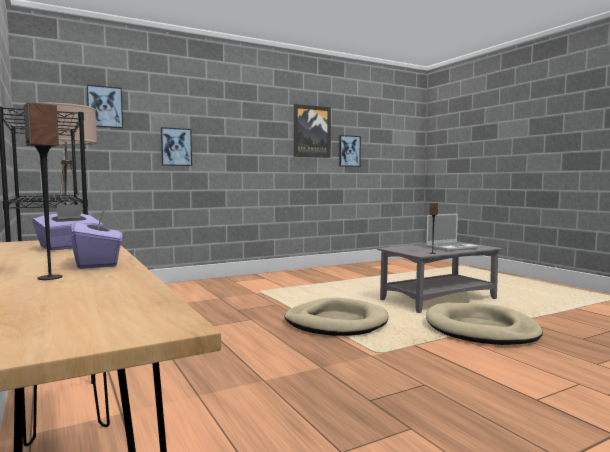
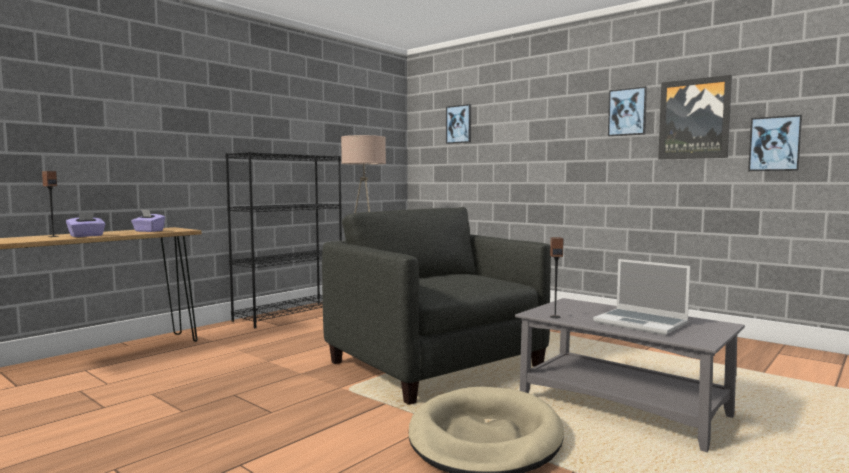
camera: 70 degrees right, 0 degrees up
(176, 147) = (513, 156): picture -> picture (627, 112)
(336, 322) = (436, 365): beige dog bed -> grey armchair

